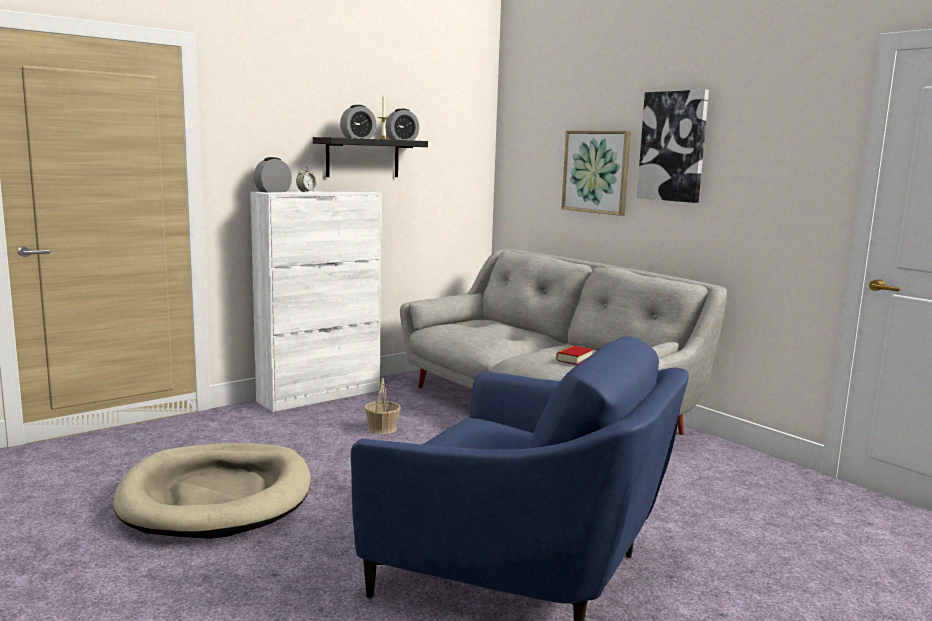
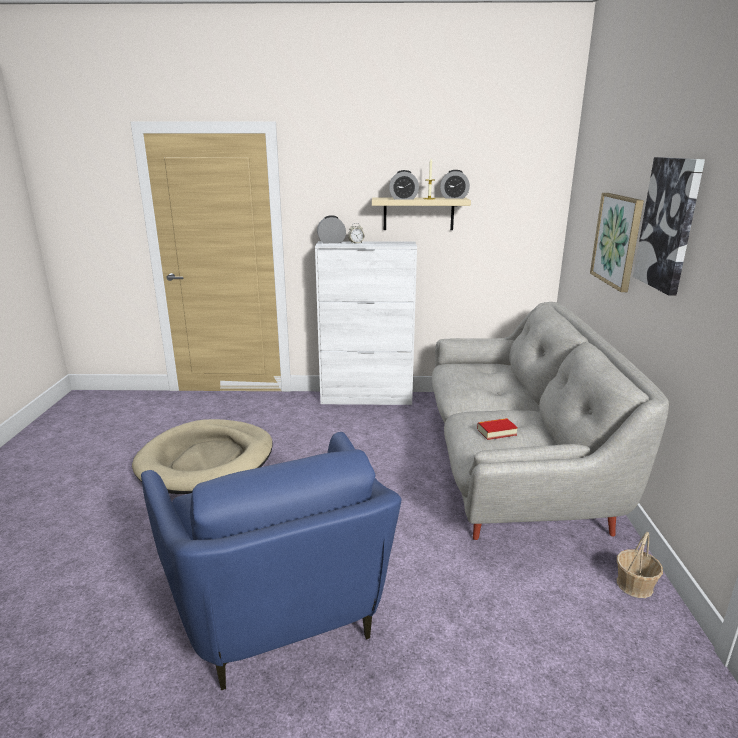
camera: 40 degrees right, 10 degrees up
(362, 158) = (418, 213): black shelf -> beige shelf
(382, 428) = (366, 440): basket -> basket (635, 585)

